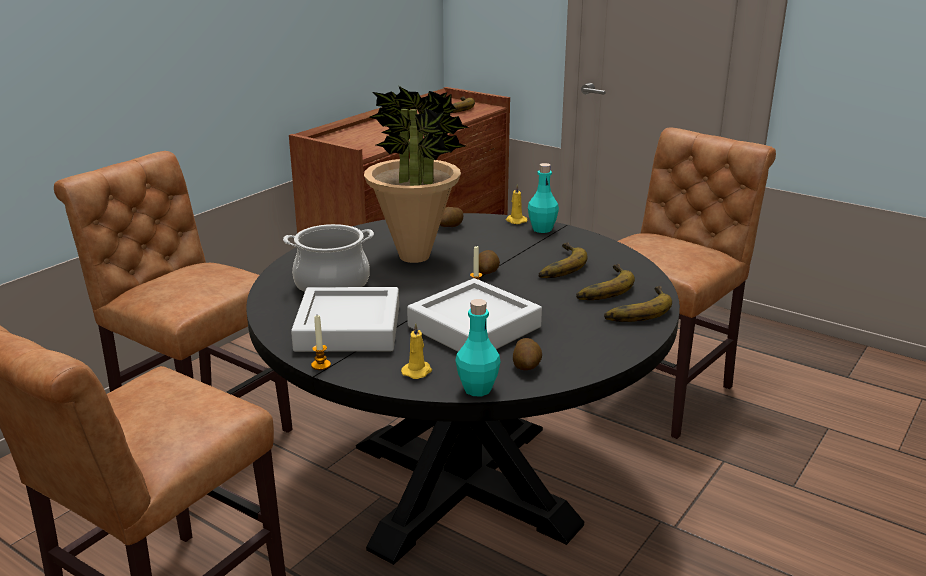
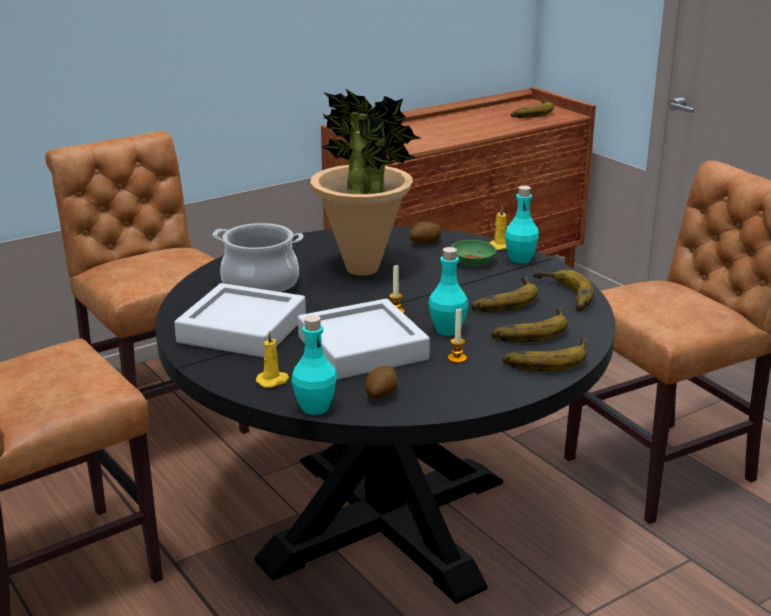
camera: 20 degrees right, 0 degrees up
(321, 365) = (191, 359): candle -> candle (457, 358)
(487, 272) = (422, 296): potato -> none
(505, 237) = (473, 261): none -> green bowl
(534, 298) = (447, 330): none -> turquoise bottle
(601, 254) = (561, 295): none -> banana

